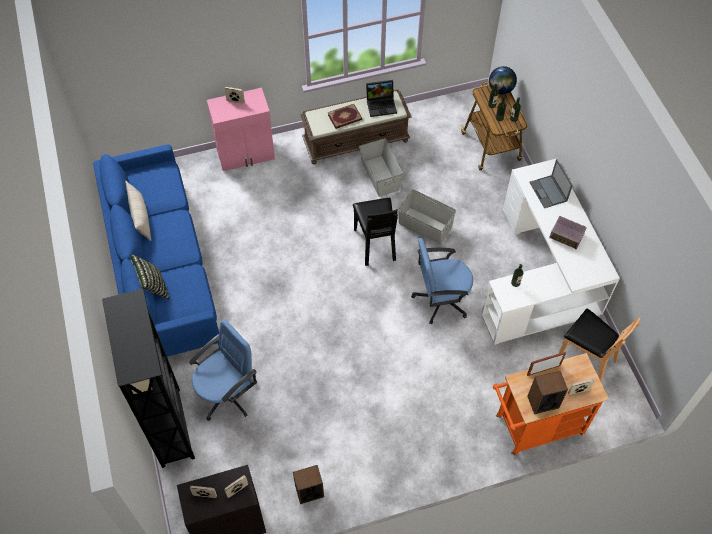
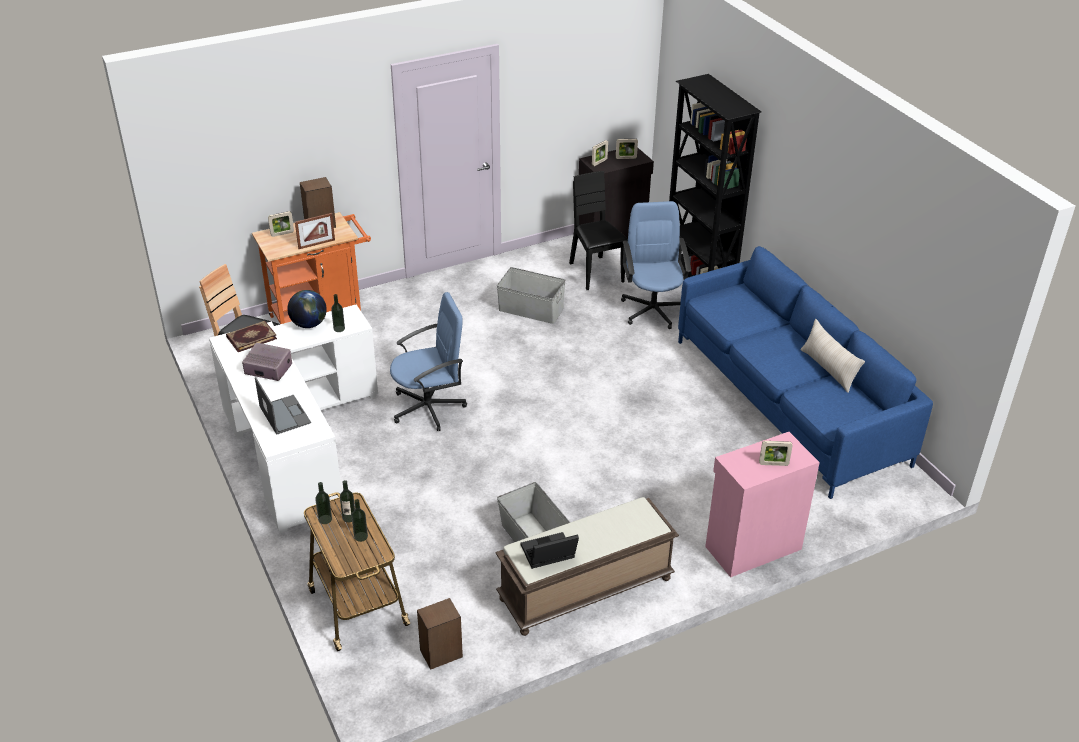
camera: 170 degrees right, 20 degrees down
(153, 286) = (769, 312): pillow -> none
(227, 393) = (653, 310): blue office chair -> blue office chair turned 135 degrees clockwise
(309, 491) = (545, 259): speaker -> speaker (441, 653)
(345, 117) = (603, 528): book -> book (251, 337)
(375, 244) = (523, 455): black chair -> black chair (595, 273)
(425, 226) = (457, 483): grey storage box -> grey storage box (530, 309)
(500, 90) = (344, 562): globe -> globe (309, 324)

